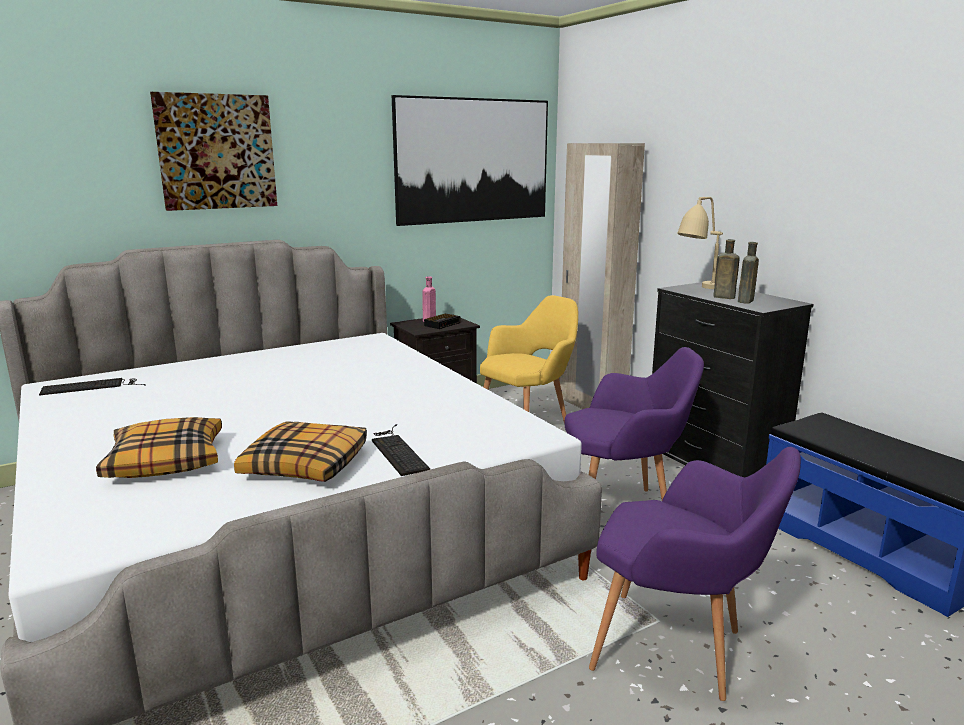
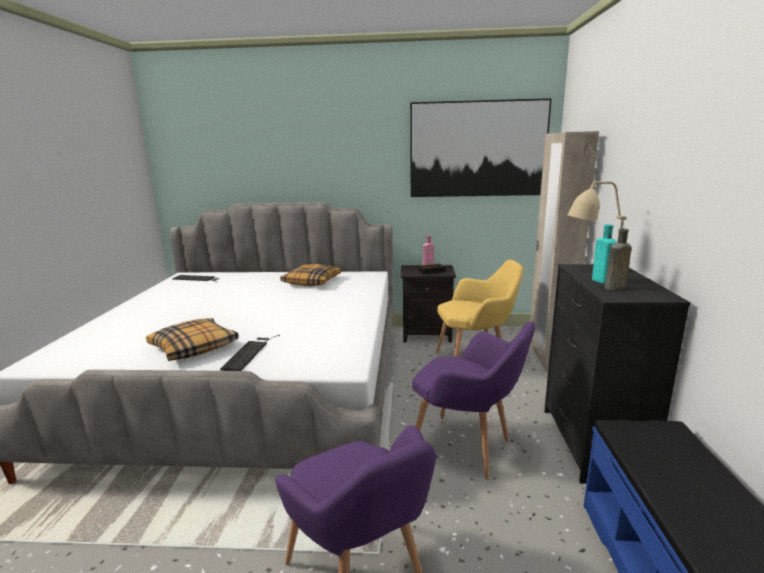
camera: 35 degrees right, 0 degrees up
(166, 460) = (149, 327): pillow -> pillow (312, 282)
(216, 152) = (290, 145): picture -> none
(722, 297) = (600, 280): brown bottle -> turquoise bottle

